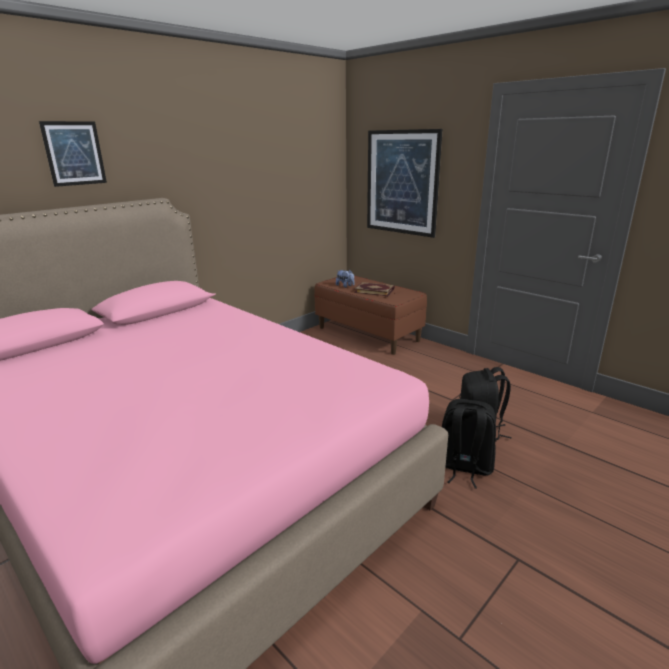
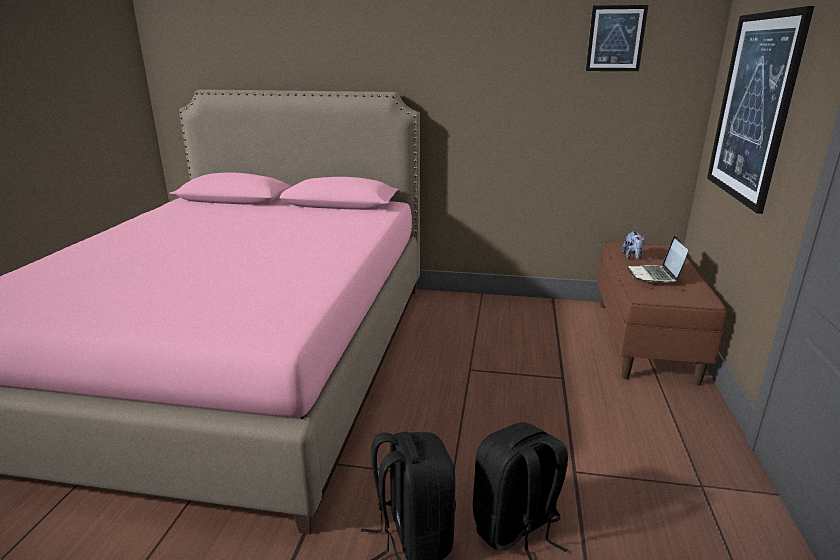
camera: 55 degrees right, 0 degrees up
(74, 153) = (321, 41): picture -> picture (616, 38)
(374, 290) = (654, 275): book -> laptop

